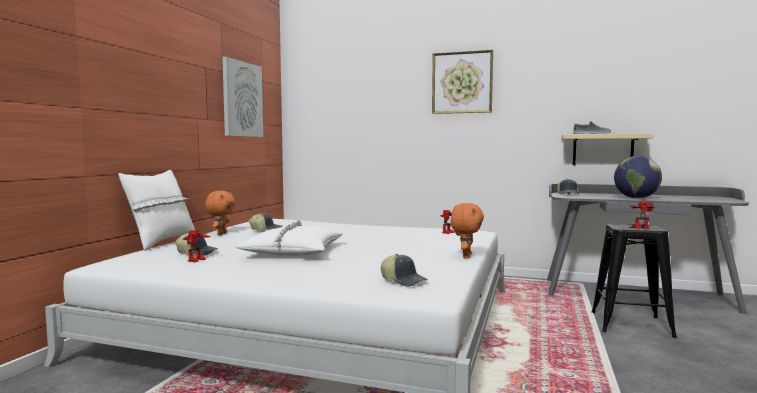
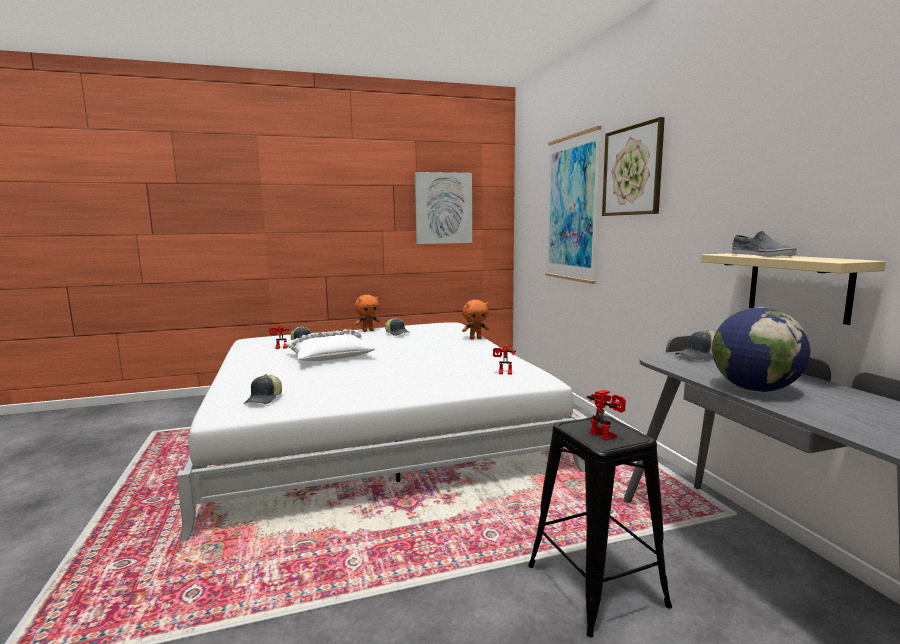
camera: 55 degrees right, 5 degrees up
(161, 242) = (325, 330): white pillow -> none
(385, 108) = (571, 209): none -> picture
(466, 256) = (389, 399): orange plush toy -> orange plush toy (475, 338)

